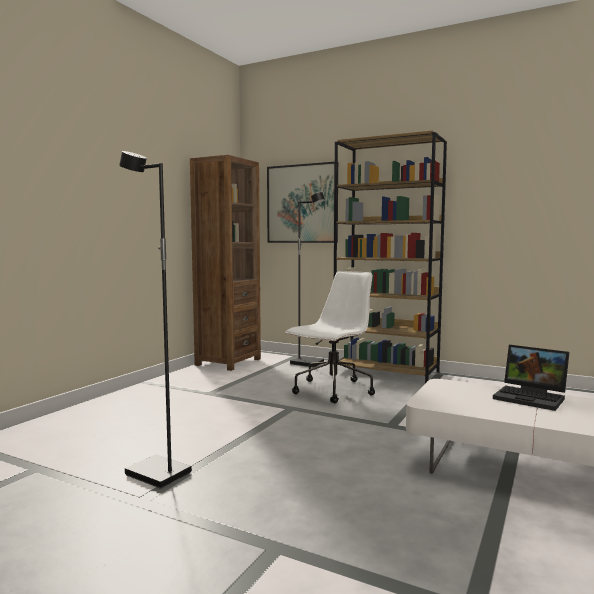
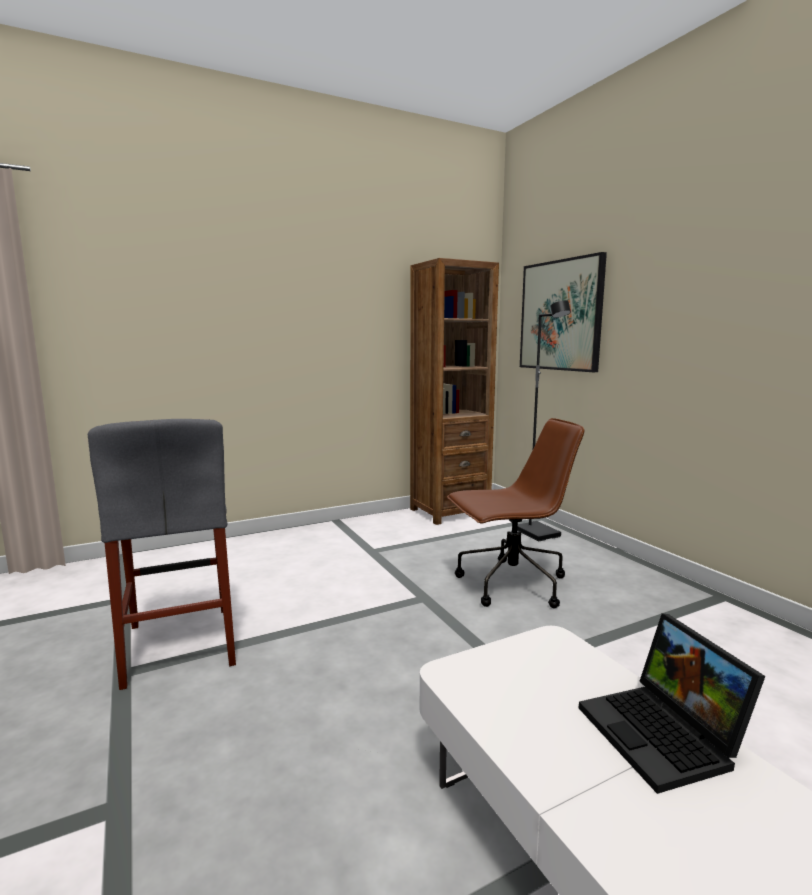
camera: 35 degrees right, 5 degrees up
(156, 474) = (180, 644): black floor lamp -> grey stool
(332, 391) = (510, 585): white office chair -> brown office chair
(386, 371) = (632, 572): brown bookcase -> none

